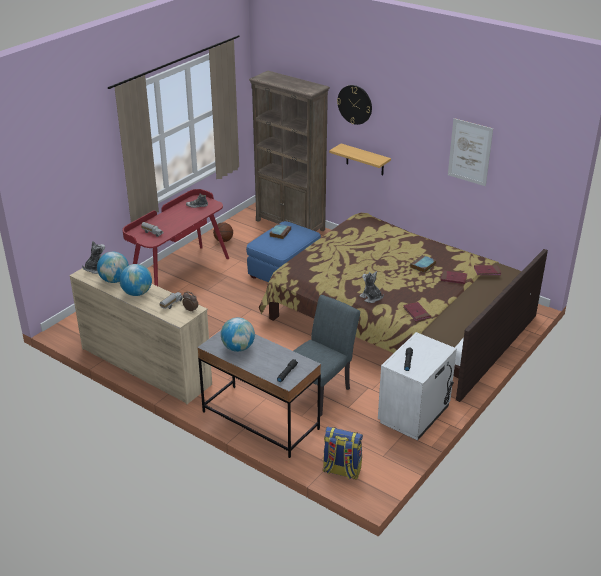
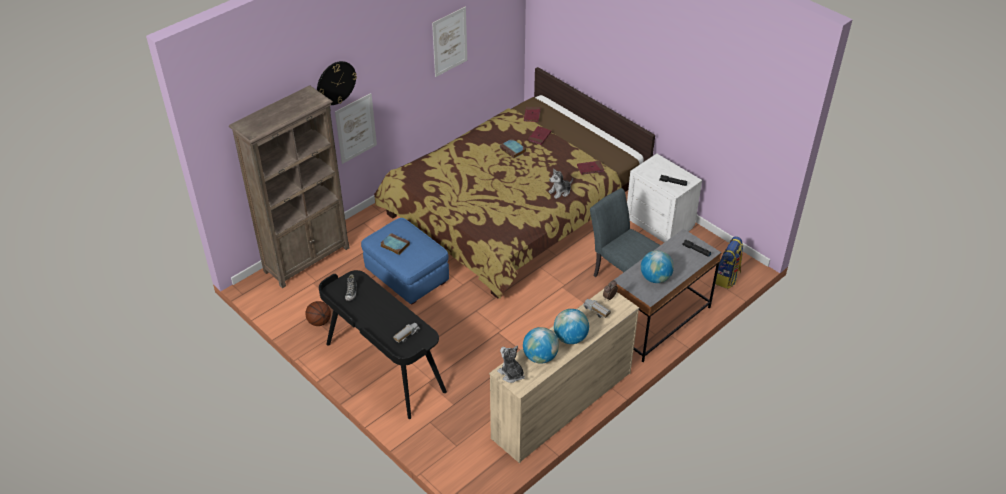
camera: 80 degrees left, 10 degrees up
(179, 274) = (384, 368): red desk -> black desk
(365, 160) = (356, 128): shelf -> picture

